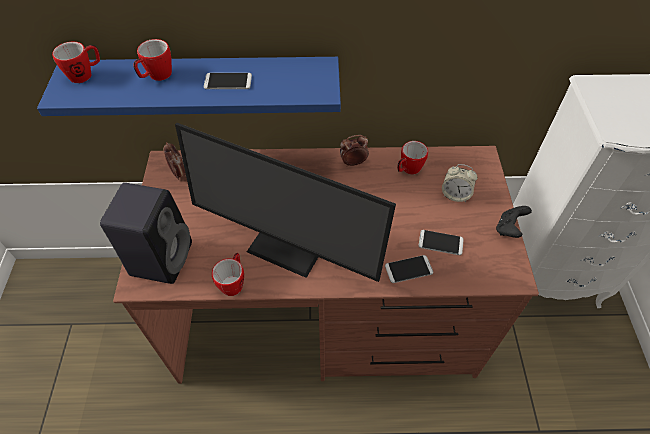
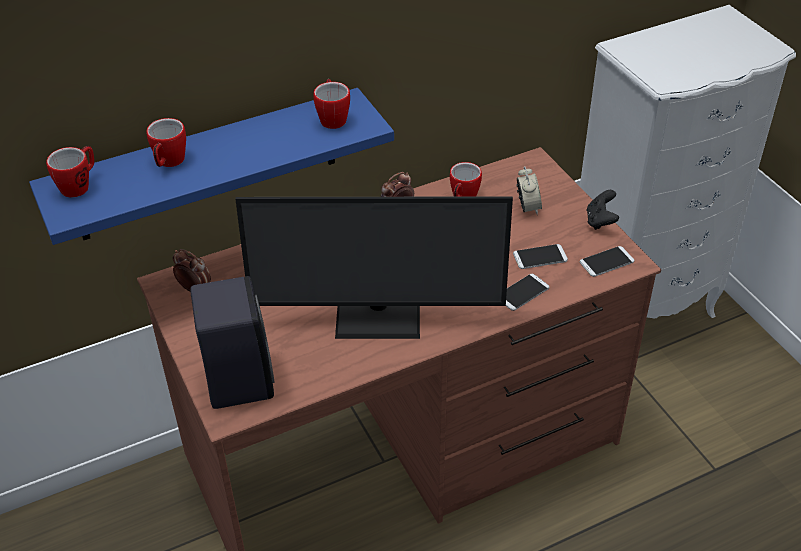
camera: 25 degrees left, 10 degrees down
(228, 82) = (256, 144): phone -> phone (606, 262)
(233, 282) = (341, 371): mug -> mug (332, 118)
(455, 195) = (527, 207): alarm clock -> alarm clock turned 90 degrees counterclockwise

